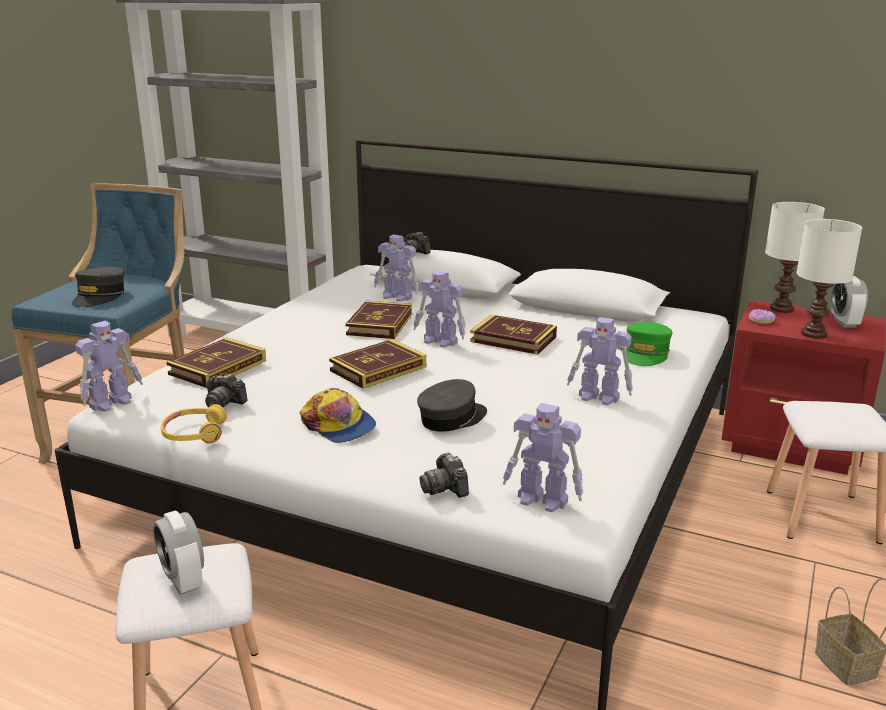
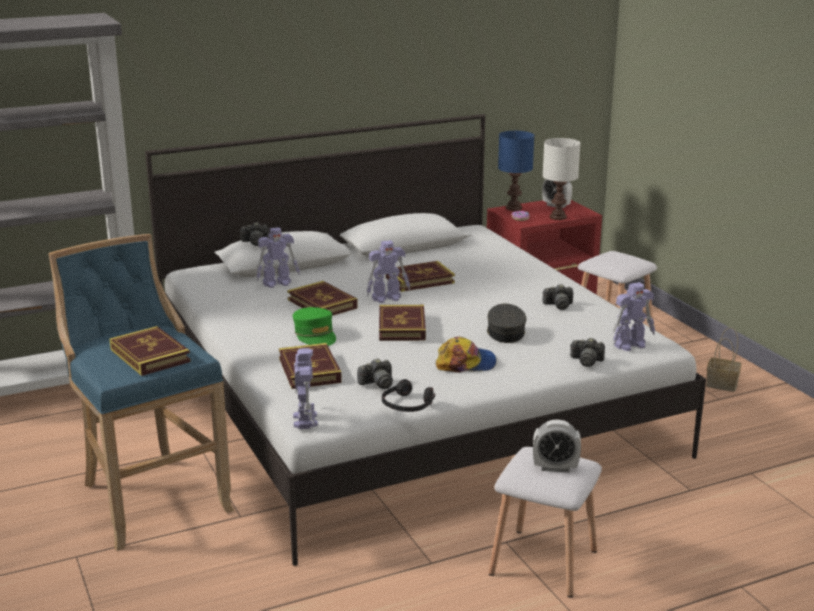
camera: 50 degrees left, 0 degrees up
(99, 296) = (150, 355): grey cap -> book
(194, 433) = (407, 405): yellow headphones -> black headphones
(581, 419) = (558, 305): none -> camera
(599, 397) = (539, 291): toy robot -> none
(646, 354) = (503, 260): green cap -> green cap (315, 335)
(781, 309) = (513, 208): white table lamp -> blue table lamp

